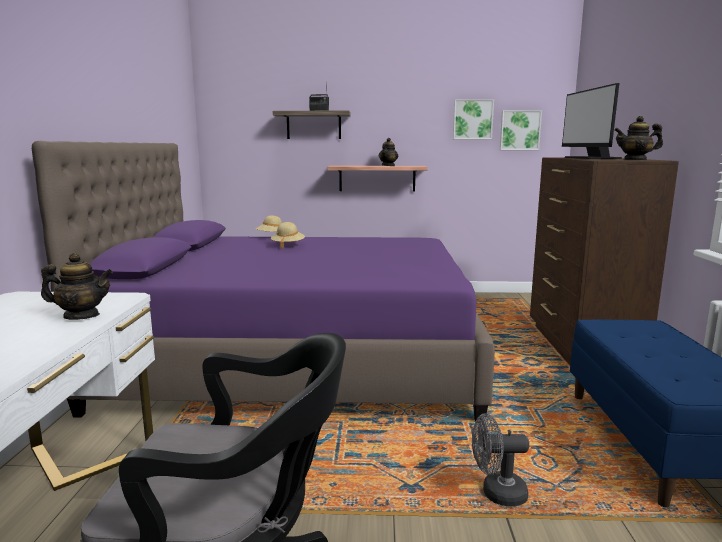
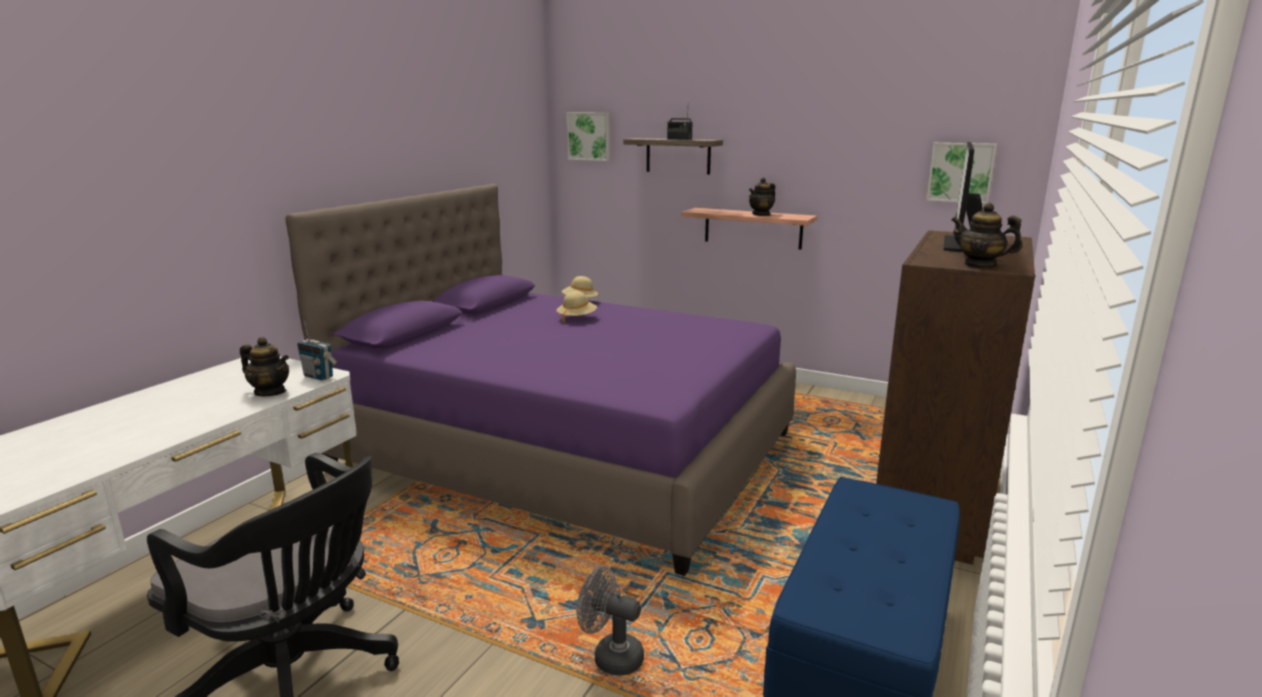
camera: 25 degrees right, 5 degrees up
(118, 299) = (319, 376): none -> radio
(472, 119) = (889, 154): picture -> picture (589, 136)

